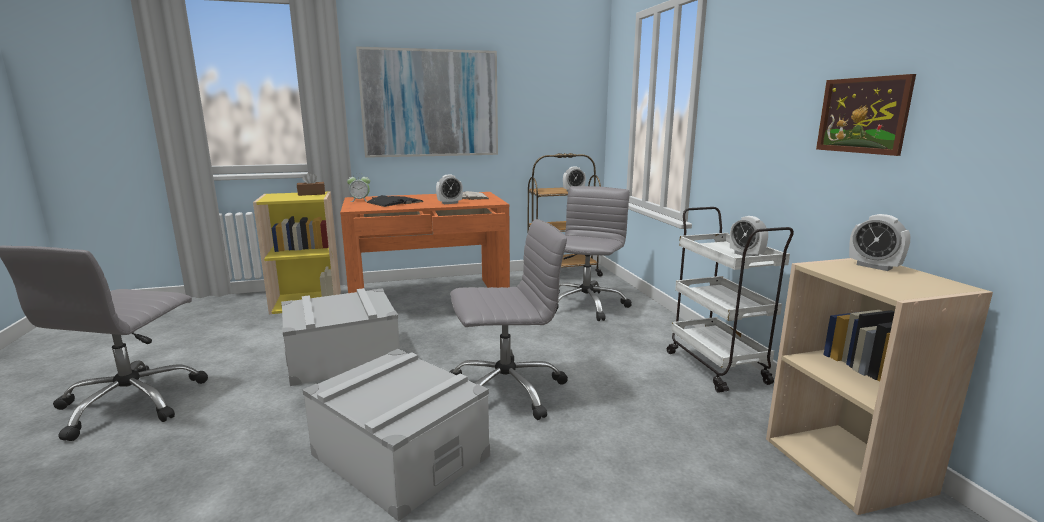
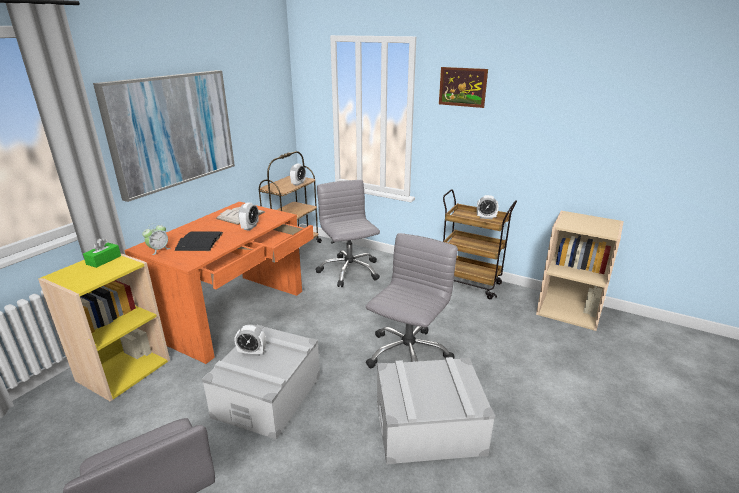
camera: 45 degrees left, 10 degrees up
(311, 194) = (104, 260): brown tissue box -> green tissue box
(717, 368) = (470, 285): white cart -> brown cart
(862, 115) = (551, 139): picture -> picture (462, 87)
(874, 266) = (575, 218): alarm clock -> alarm clock (252, 352)

